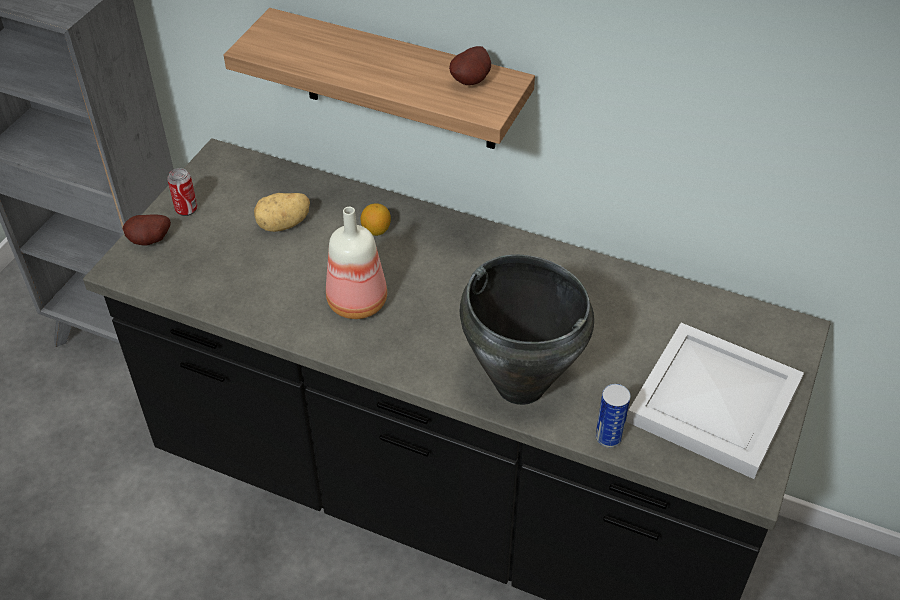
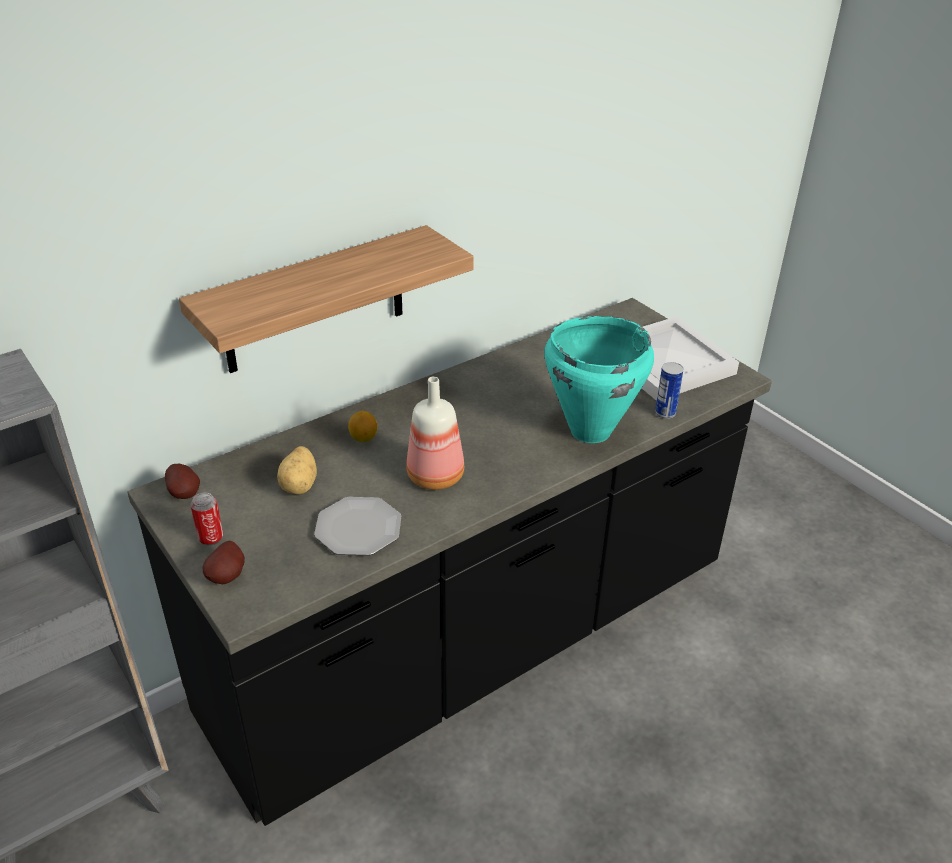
camera: 60 degrees left, 10 degrees down
(252, 287) = (359, 529): none -> plate
(472, 81) = (405, 247): potato -> potato (185, 494)
(520, 384) = (589, 430): black cooking pot -> turquoise cooking pot

